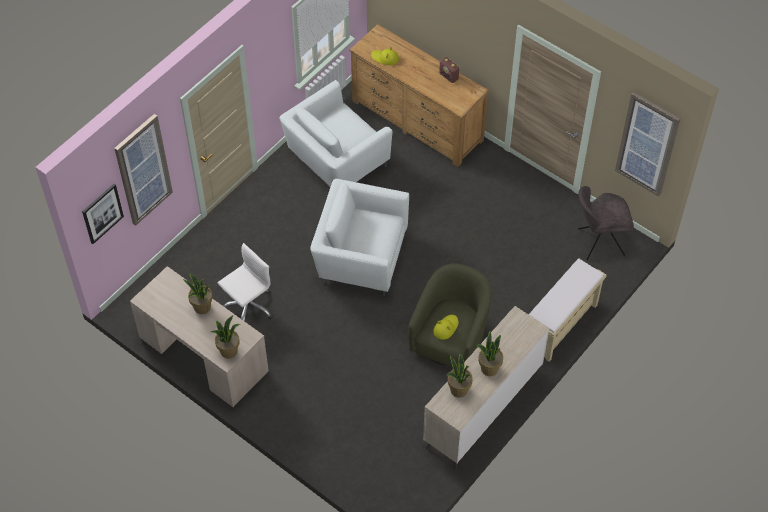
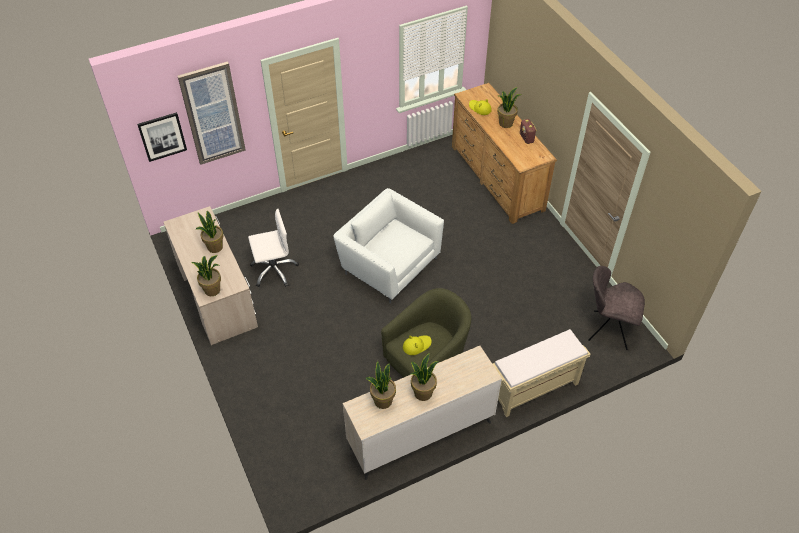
camera: 25 degrees right, 5 degrees down
(336, 160) = (413, 185): white armchair -> none
(419, 66) = (505, 123): none -> potted plant
(647, 144) = (676, 241): picture -> none

